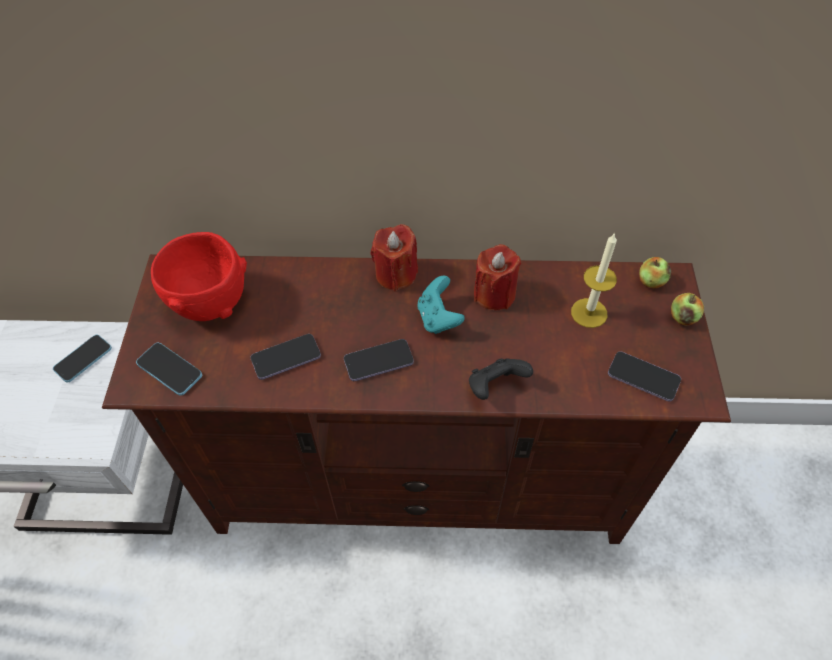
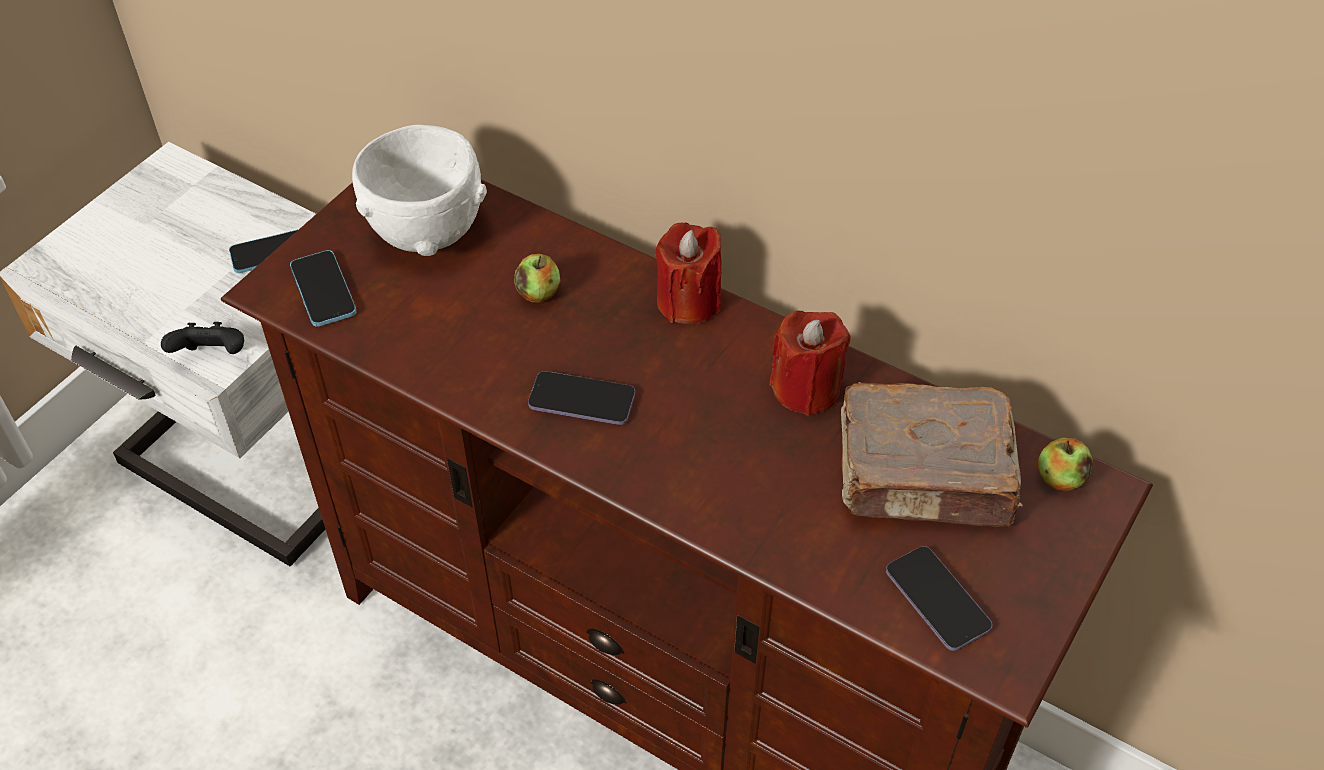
camera: 30 degrees right, 5 degrees down
(210, 301) = (427, 230): red bowl -> white bowl
(286, 358) = (469, 341): phone -> none
(438, 318) = (703, 383): turquoise game controller -> none
(495, 386) = (712, 507): black game controller -> black game controller (213, 356)
(589, 313) = (926, 476): candle -> brown book
(682, 317) = (1069, 550): apple -> apple (538, 293)

